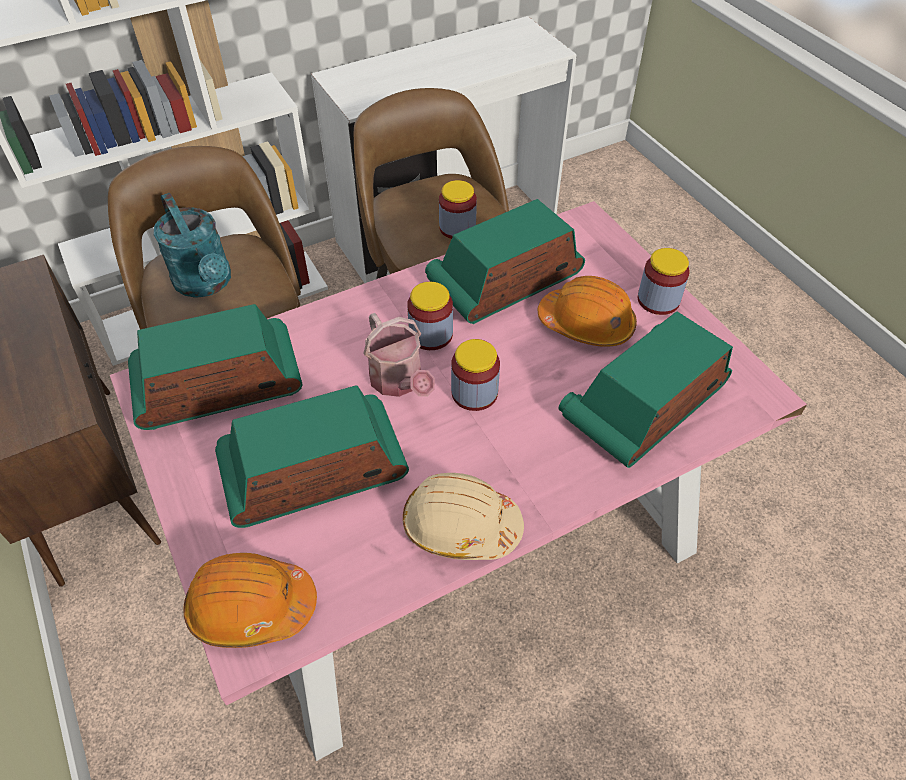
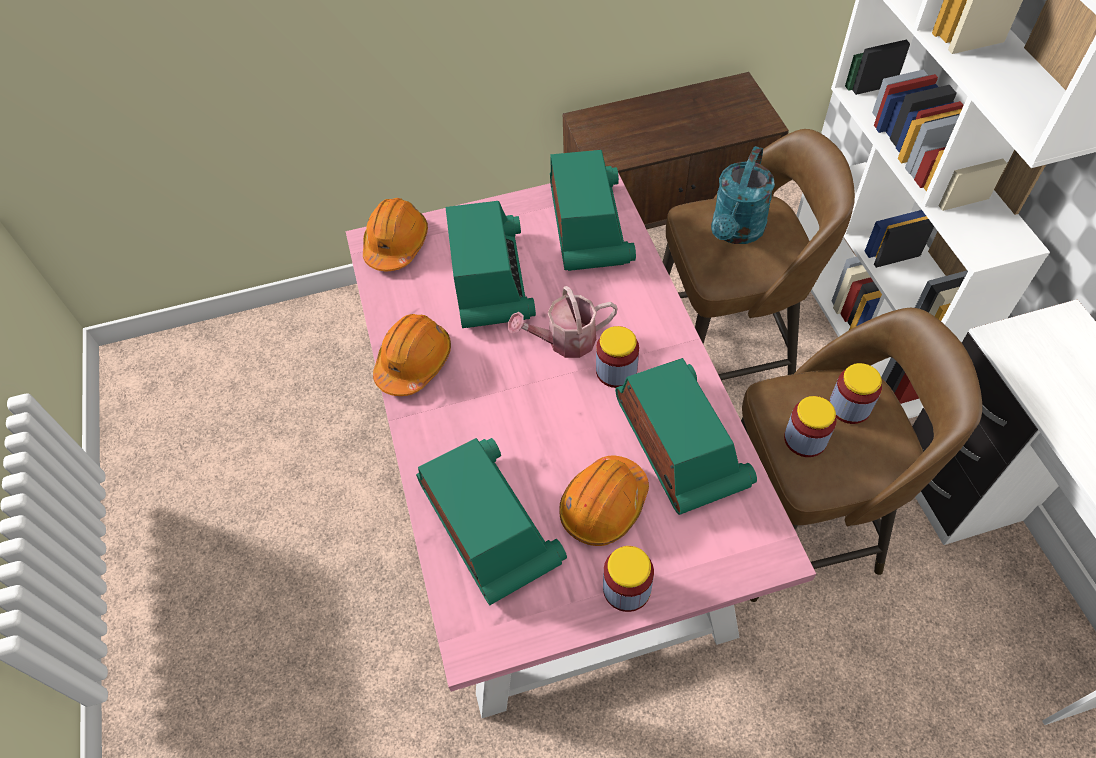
camera: 105 degrees right, 5 degrees up
(207, 284) = (735, 232): turquoise watering can -> turquoise watering can turned 45 degrees counterclockwise
(460, 526) = (414, 362): beige hard hat -> orange hard hat
(474, 393) = (539, 393): jar -> jar (849, 406)

